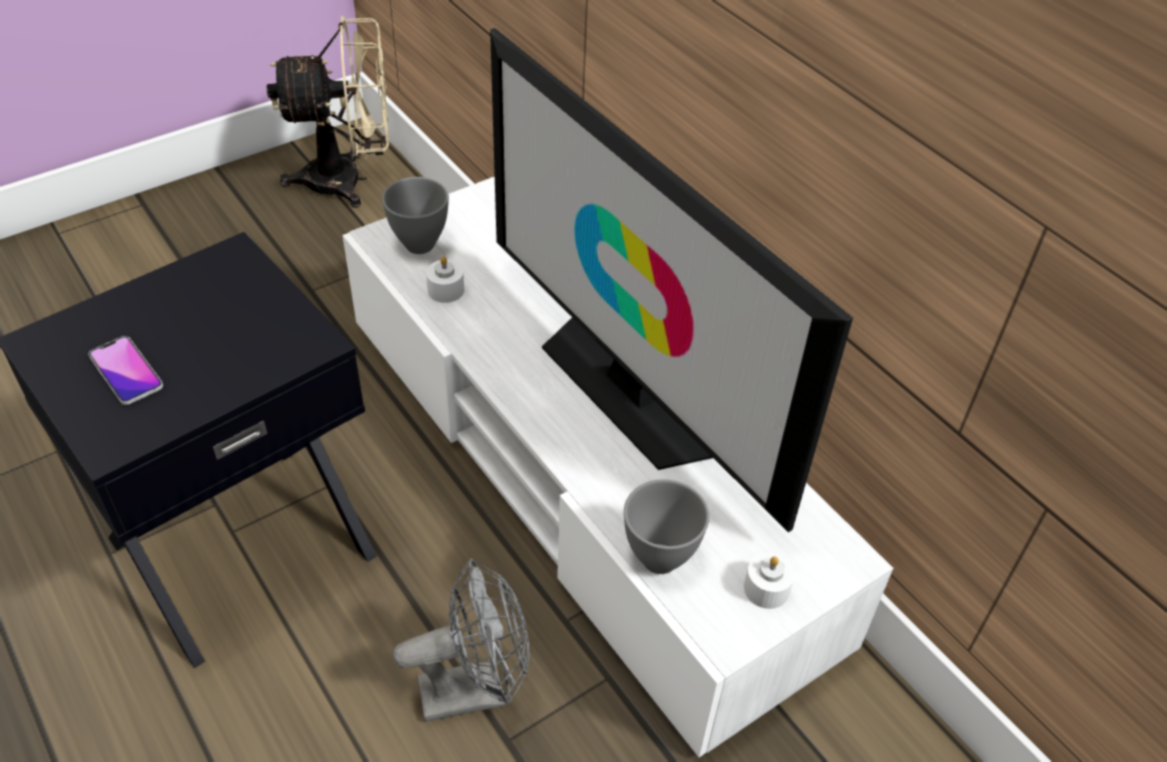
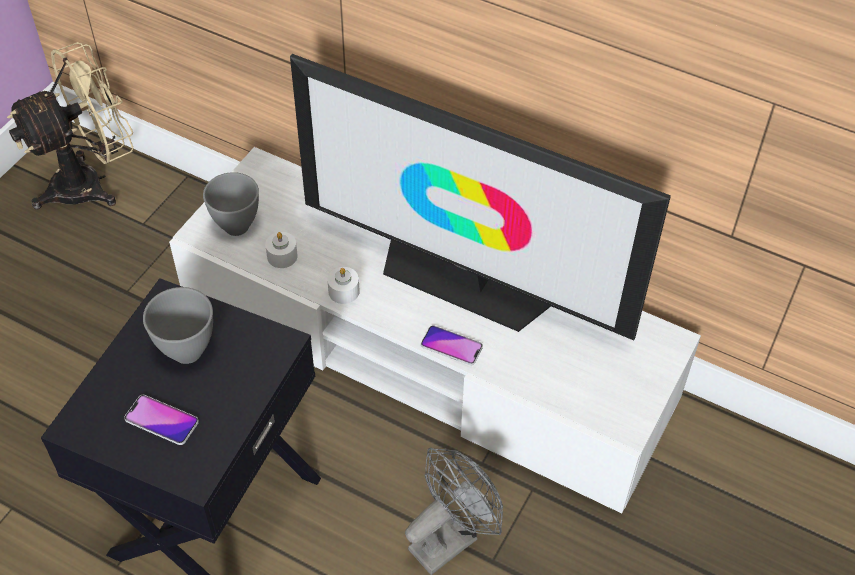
camera: 25 degrees left, 5 degrees up
(567, 454) = (451, 346): none -> phone
(660, 557) = (556, 391): grey bowl -> grey bowl (187, 350)
(766, 588) = (633, 383): white candle -> white candle (344, 291)

